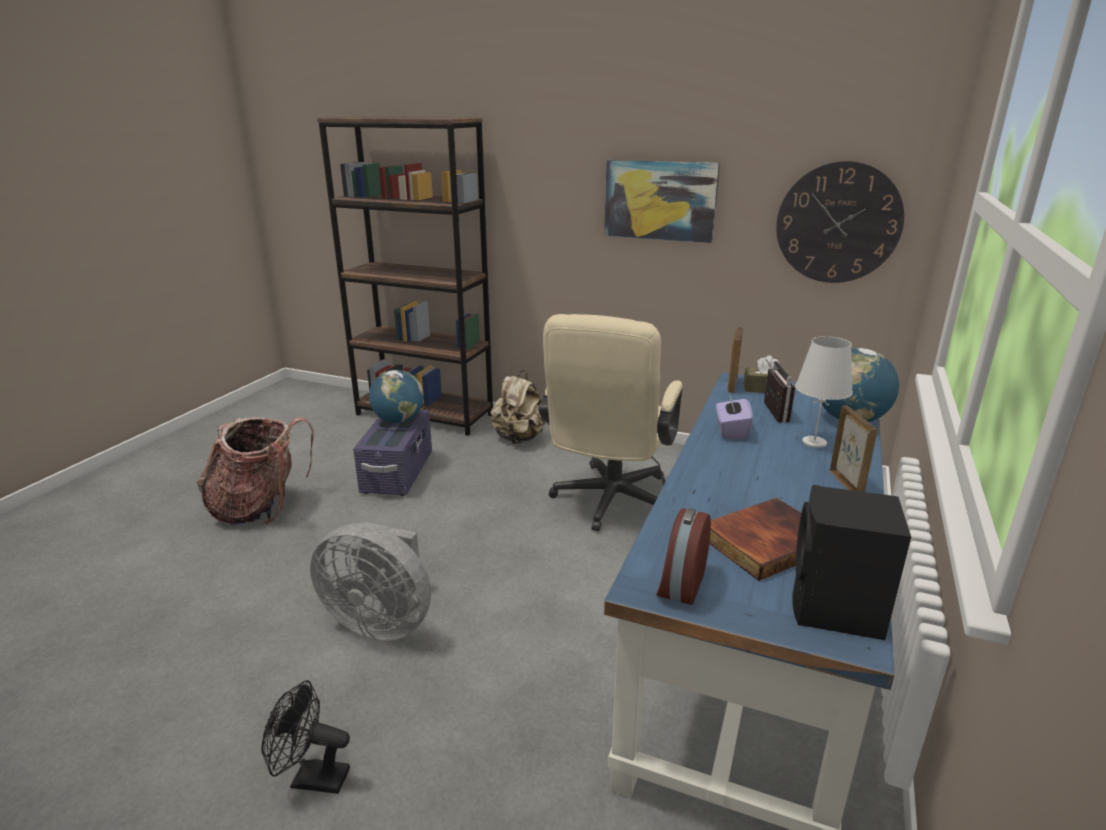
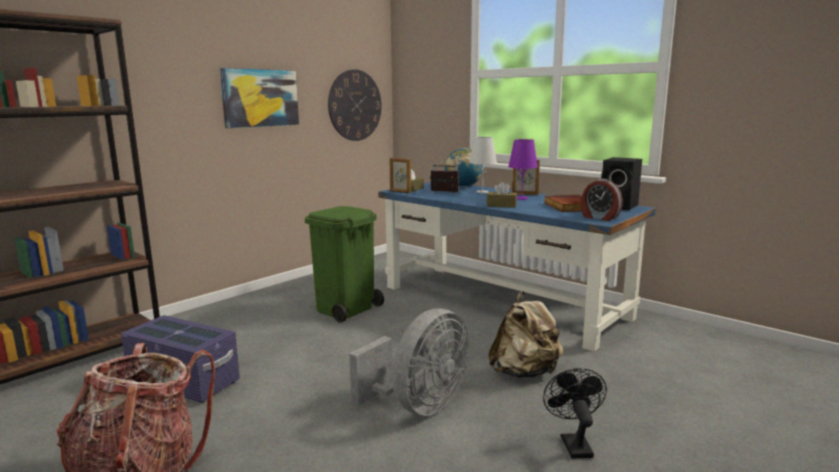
camera: 70 degrees left, 10 degrees down
(311, 778) = (573, 443): black fan -> black fan turned 150 degrees clockwise
(398, 420) = (165, 328): globe -> none
(518, 438) = (205, 322): beige backpack -> beige backpack (525, 373)
(609, 503) = (345, 309): beige office chair -> green trash can
(704, 473) = (501, 205): none -> brown tissue box
(731, 431) = (458, 198): purple tissue box -> none
(796, 484) = (521, 198): none -> purple table lamp

